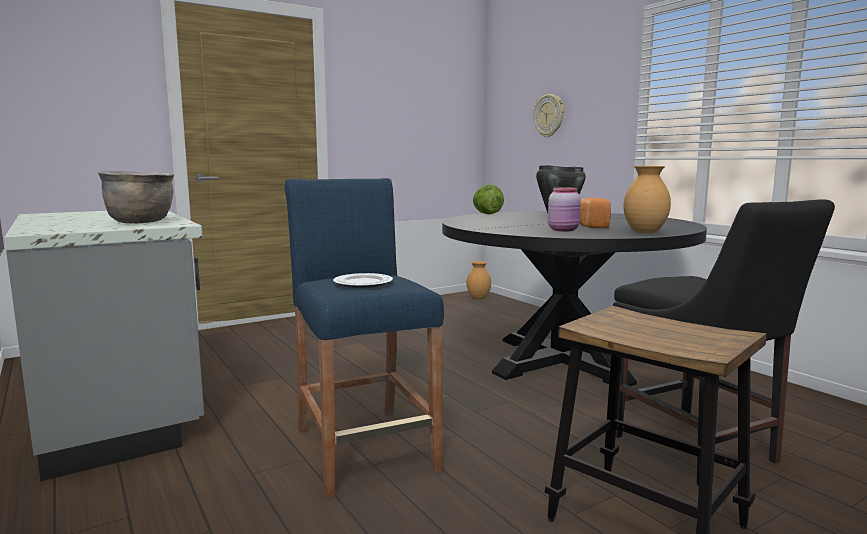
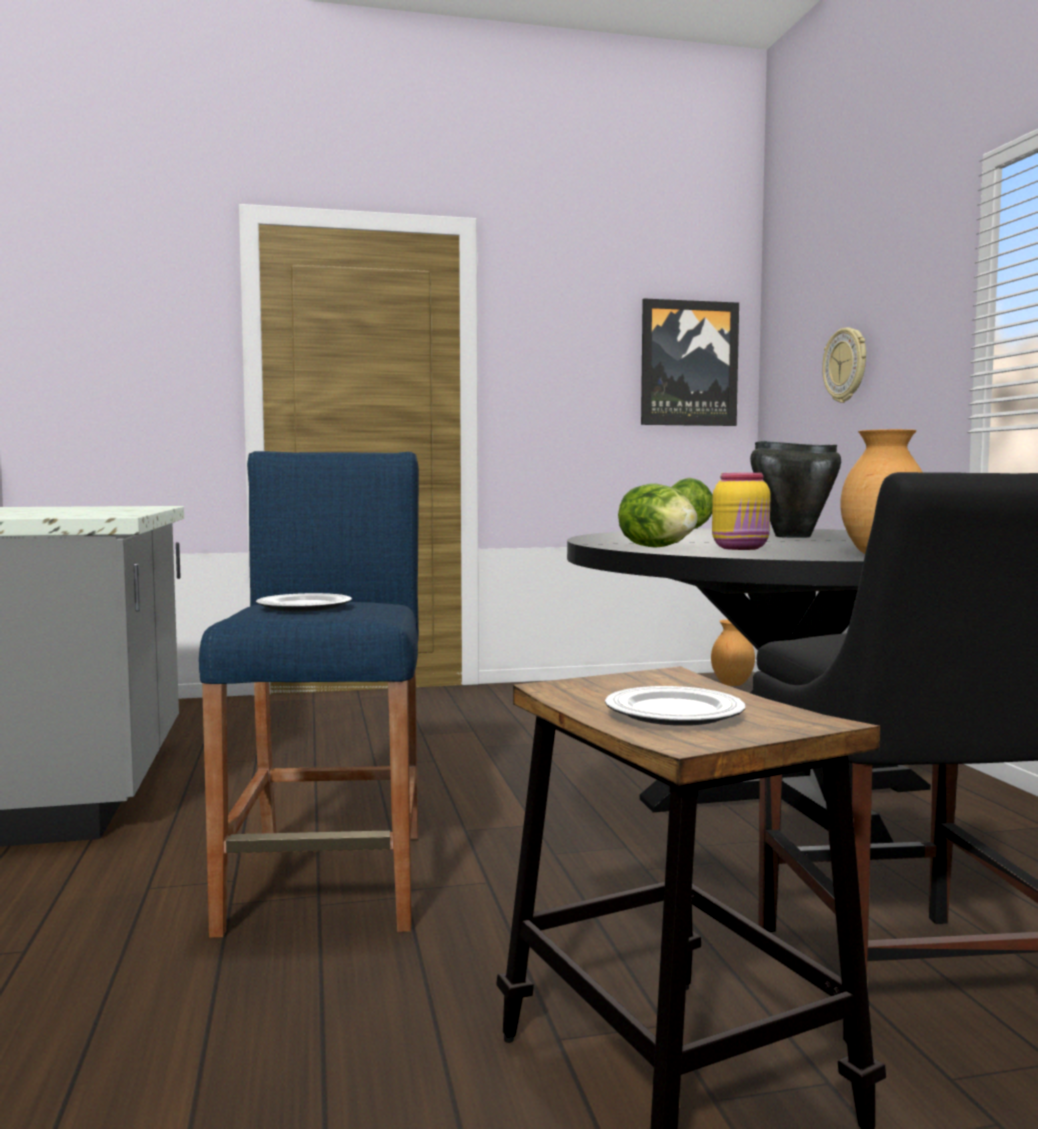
camera: 20 degrees right, 5 degrees down
(141, 222) = (83, 513): brown cooking pot -> none
(447, 109) = (688, 363): none -> picture
(519, 231) = (657, 547): none -> lettuce
(564, 230) = (742, 548): pink jar -> yellow jar
(590, 226) = (813, 545): bread -> none
(667, 335) = (675, 713): none -> plate

